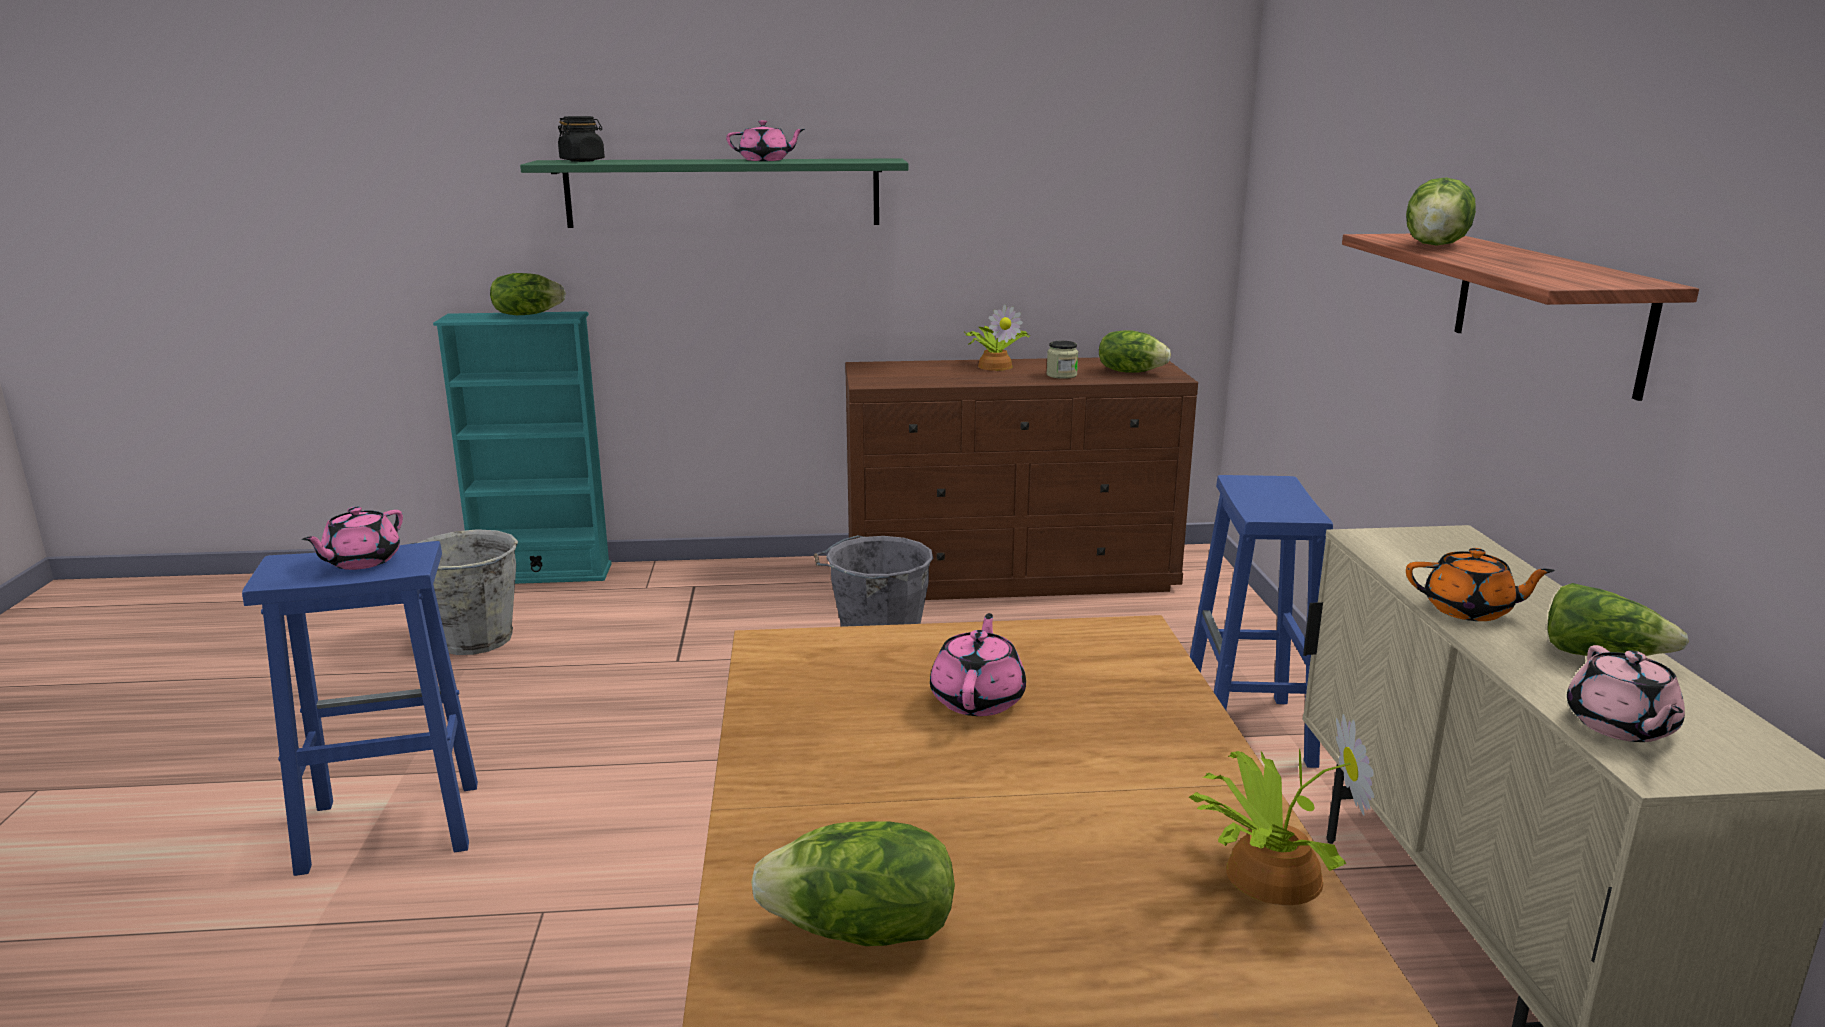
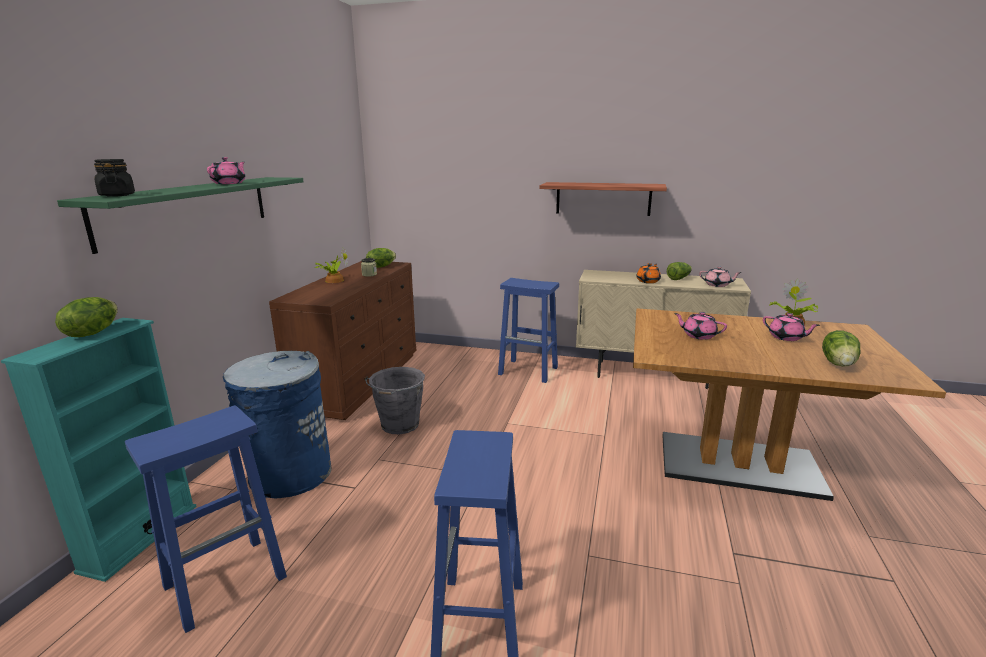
camera: 70 degrees left, 0 degrees up
(361, 561) = (475, 455): pink teapot -> pink teapot (786, 337)
(472, 641) = (227, 580): grey bucket -> blue stool
(694, 609) = (290, 474): none -> blue trash can
(1437, 245) = (577, 184): lettuce -> none

